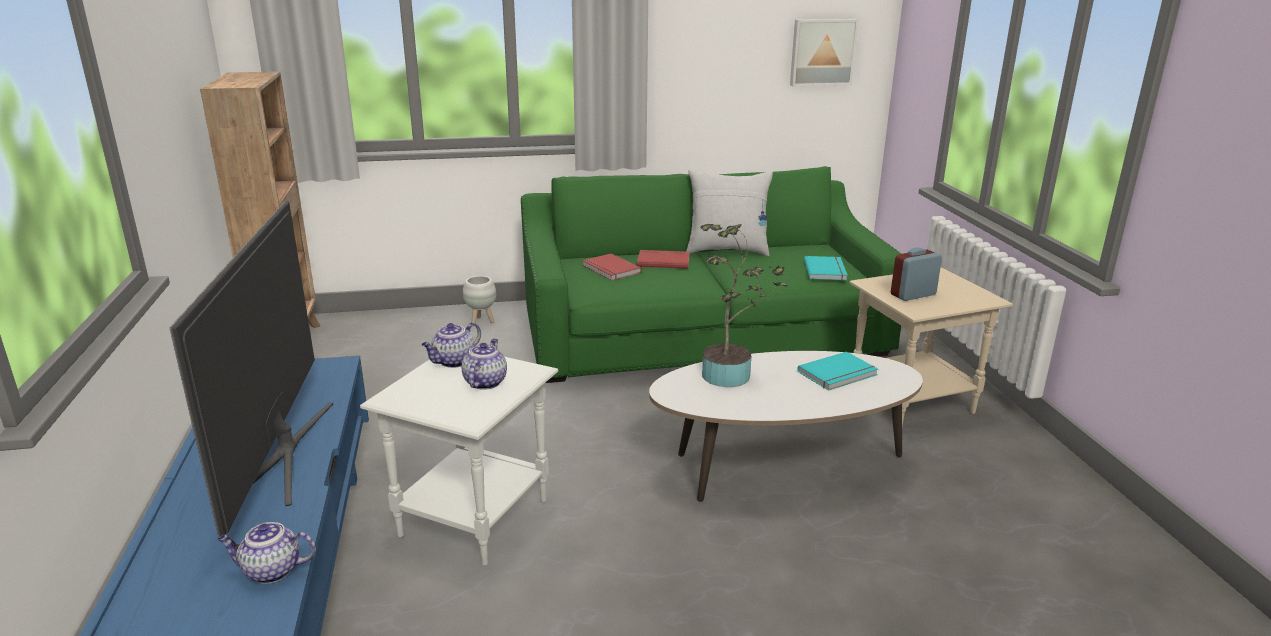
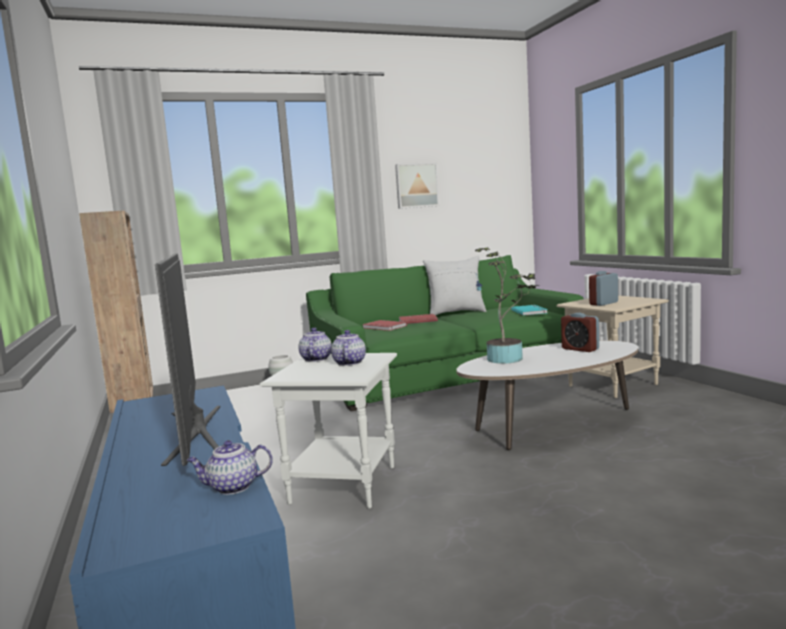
camera: 10 degrees left, 15 degrees down
(453, 362) = (316, 359): teapot -> teapot turned 150 degrees clockwise
(822, 52) = (488, 189): picture -> picture (416, 185)
(839, 374) = (580, 349): turquoise book -> alarm clock

